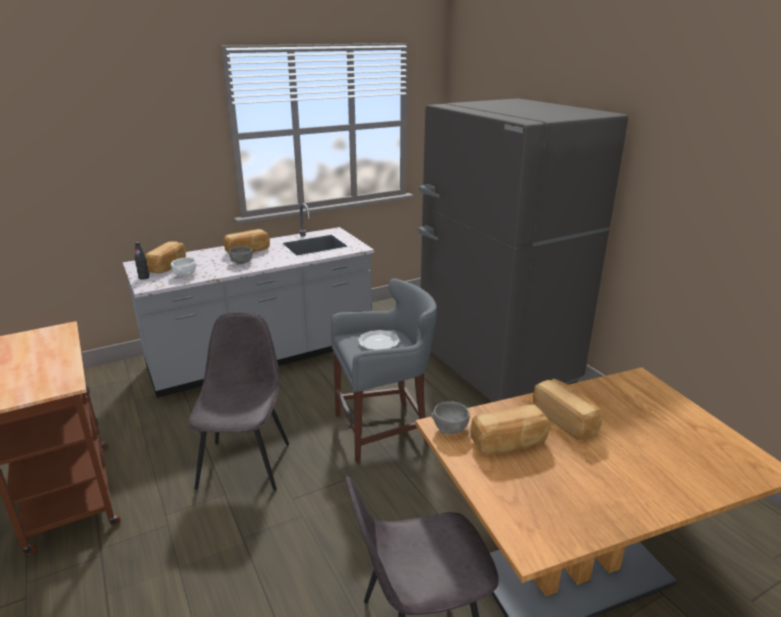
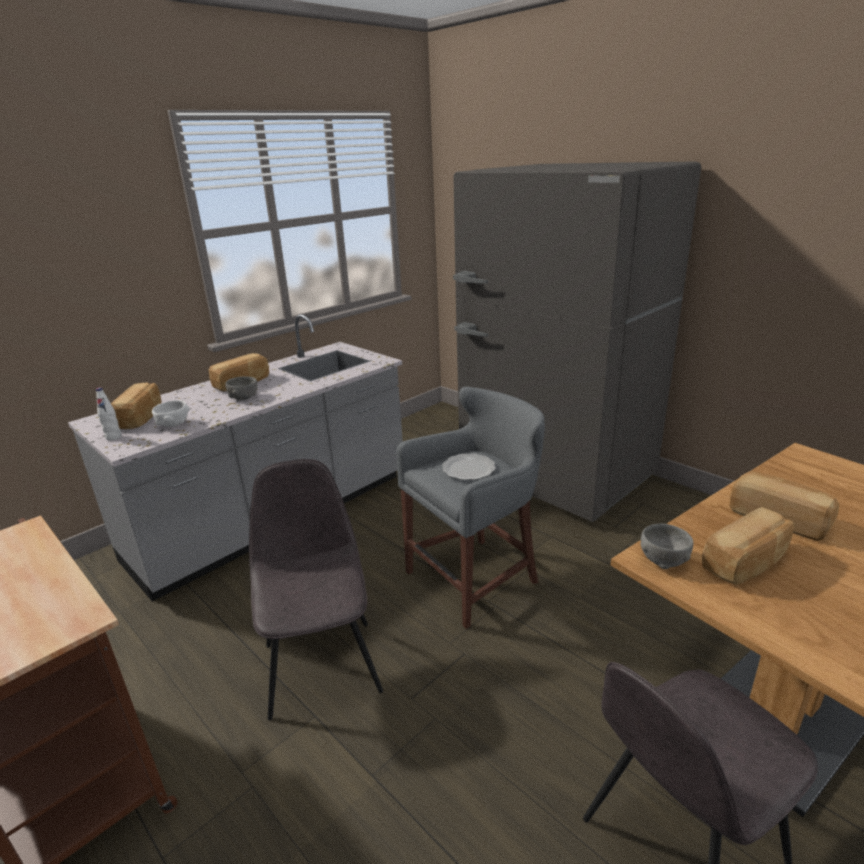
camera: 15 degrees left, 0 degrees up
(144, 277) = (113, 437): black bottle -> white bottle

